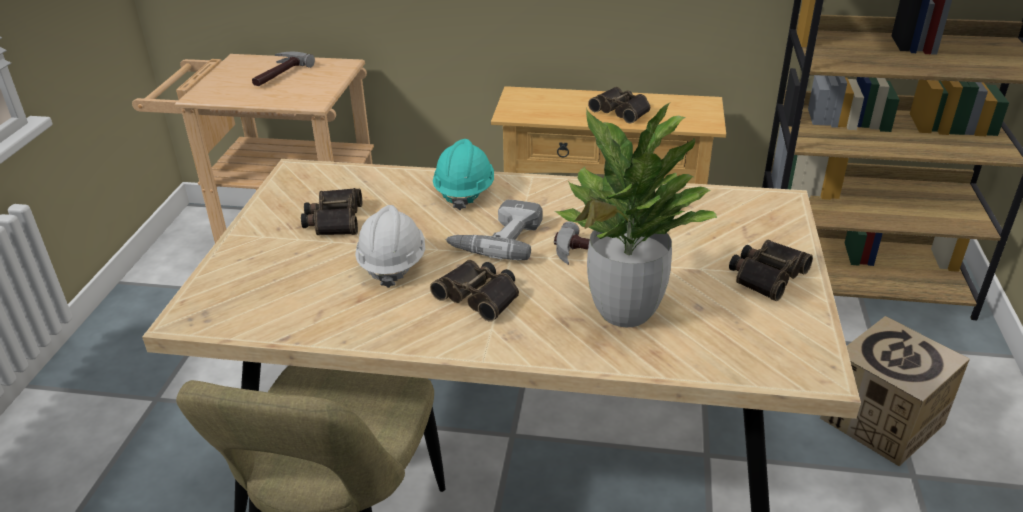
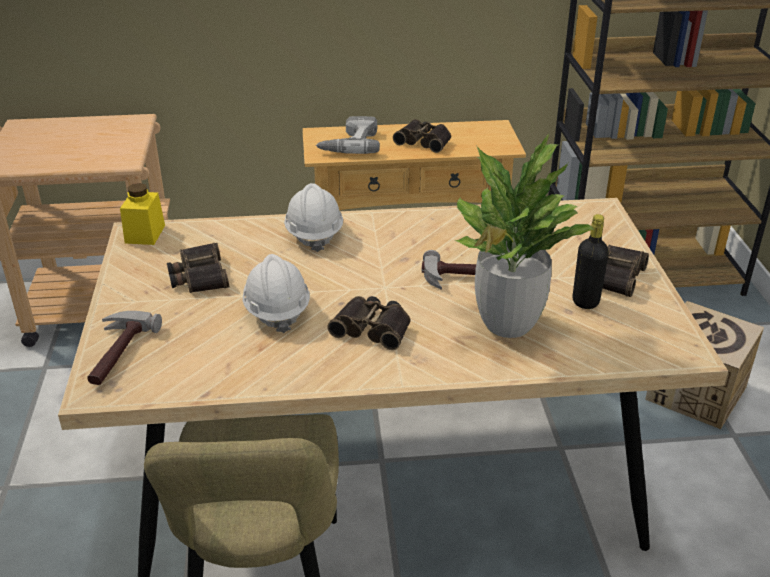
camera: 15 degrees left, 0 degrees up
(278, 74) = (73, 137): hammer -> hammer (116, 353)
(304, 173) = (145, 234): none -> yellow jar
(464, 191) = (314, 234): turquoise hard hat -> white hard hat
(497, 238) = (365, 274): power drill -> power drill (349, 143)
(722, 299) = (585, 301): none -> black bottle

